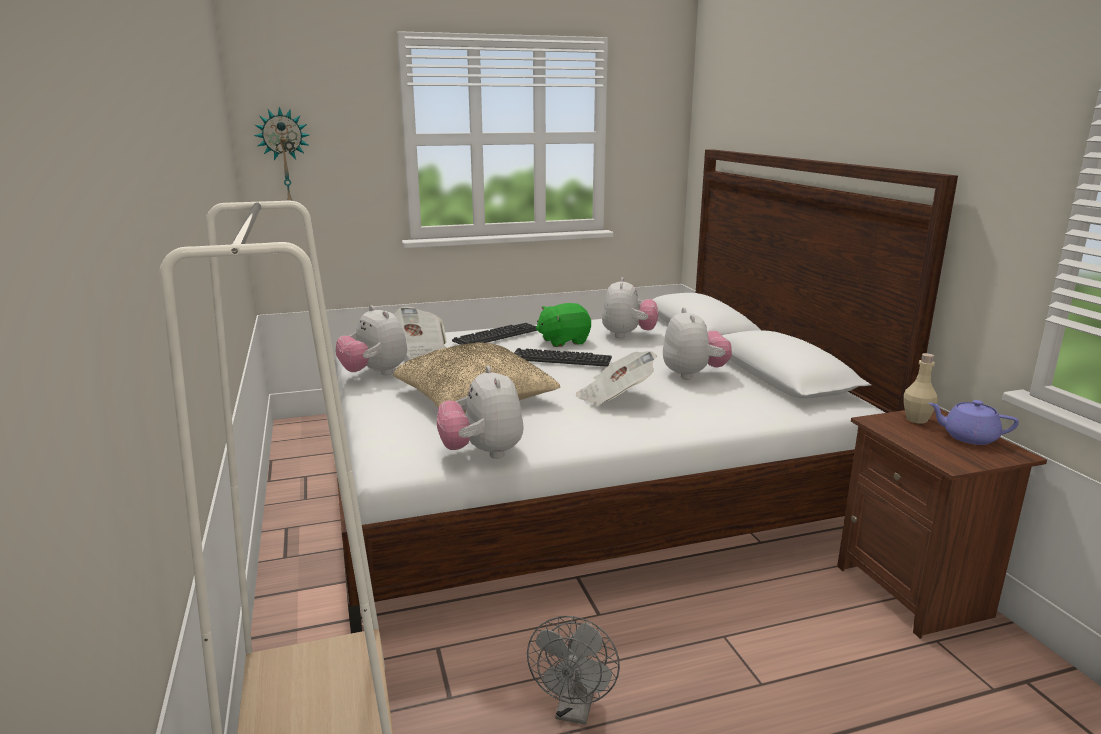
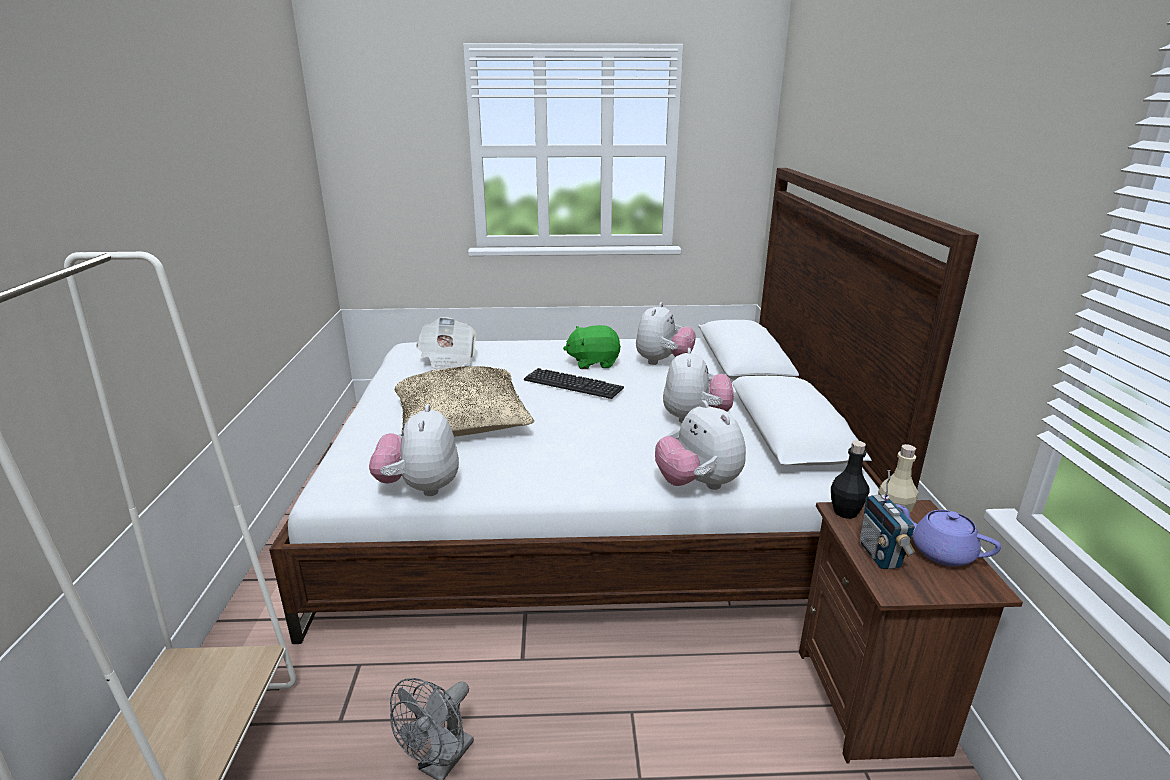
camera: 15 degrees right, 5 degrees up
(284, 157) = (360, 166): wall clock -> none
(374, 374) = (394, 382): plush toy -> plush toy (698, 484)
(496, 336) = (533, 350): keyboard -> none
(615, 397) = (593, 437): newspaper -> none
(879, 421) = (845, 512): none -> black bottle
(927, 445) = (880, 555): none -> radio

